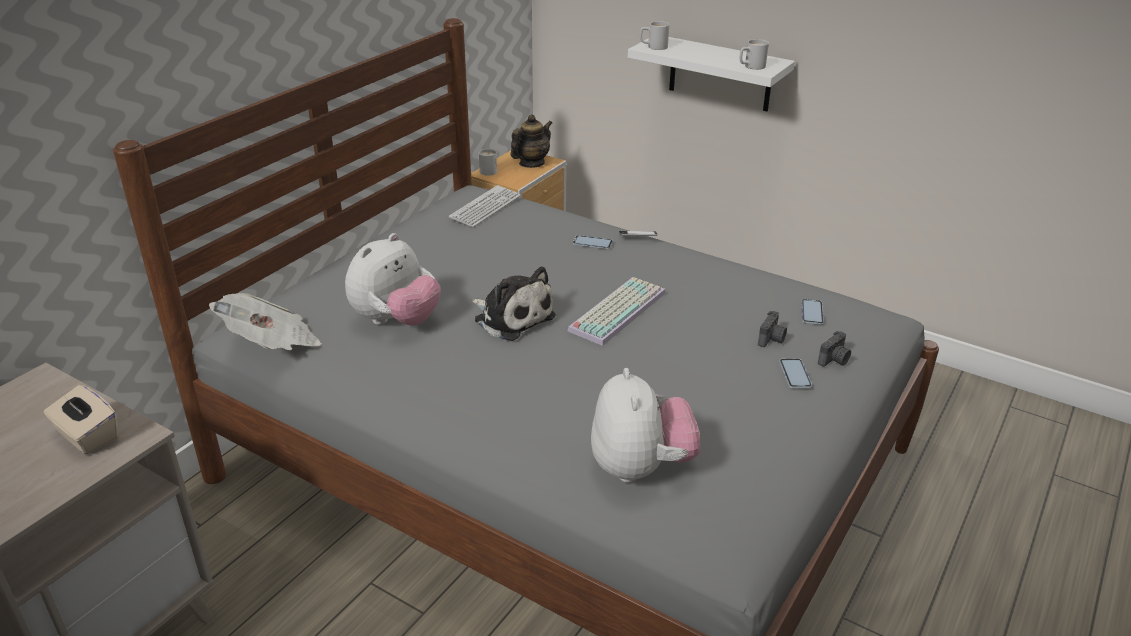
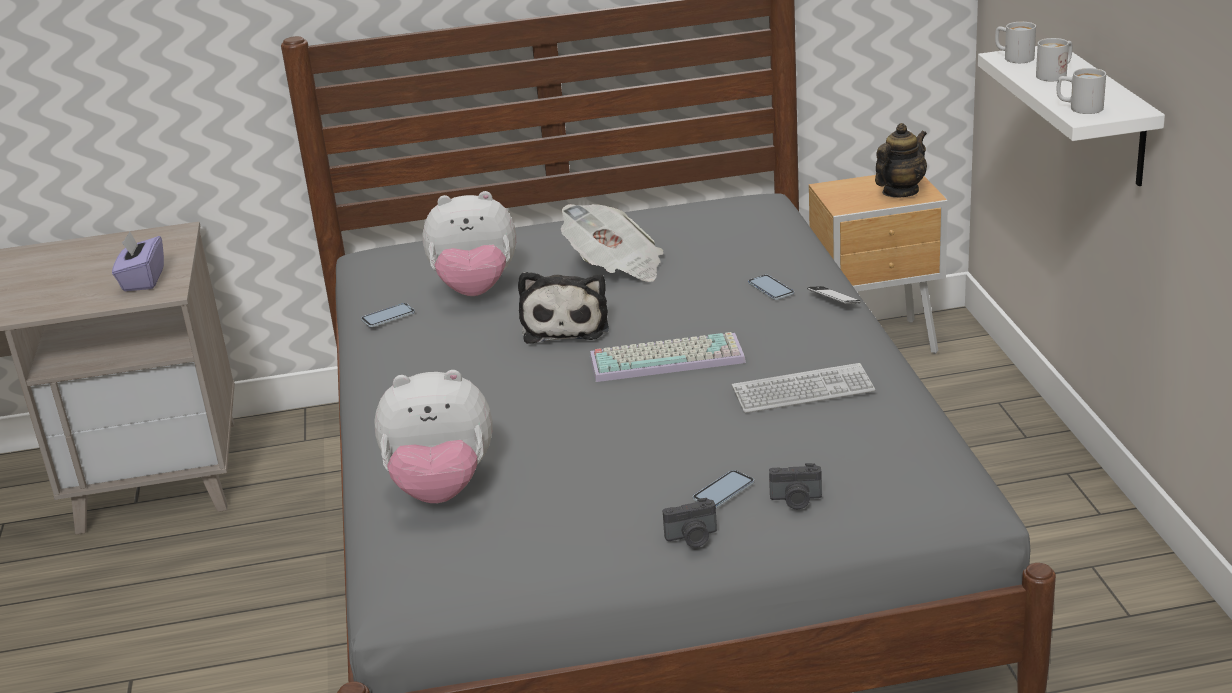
camera: 50 degrees right, 5 degrees down
(87, 436) = (143, 280): beige tissue box -> purple tissue box
(272, 344) = (365, 272): newspaper -> newspaper (615, 267)
(485, 207) = (732, 217): keyboard -> keyboard (803, 391)
(489, 170) = (840, 185): white mug -> white mug (1055, 74)
(531, 163) = (900, 192): teapot -> teapot turned 45 degrees counterclockwise
(640, 467) = (441, 489): plush toy -> plush toy turned 45 degrees clockwise
(772, 339) = (767, 450): camera -> camera (692, 538)
(812, 313) = (866, 448): phone -> phone (388, 316)

